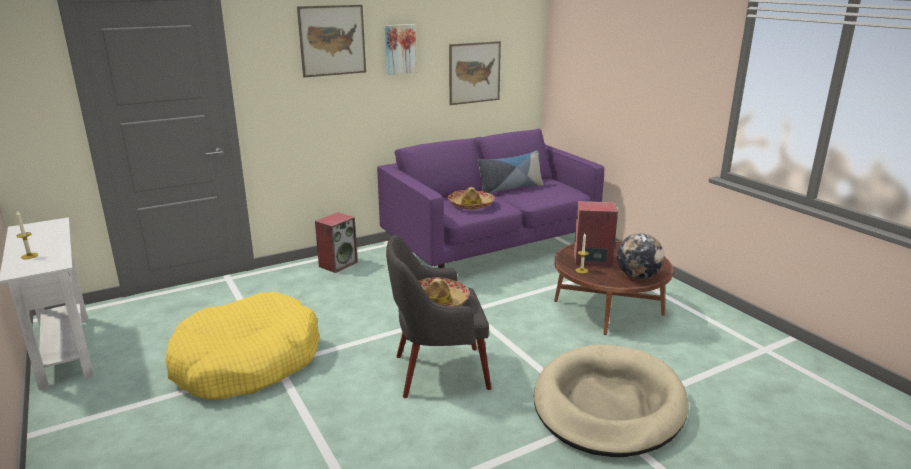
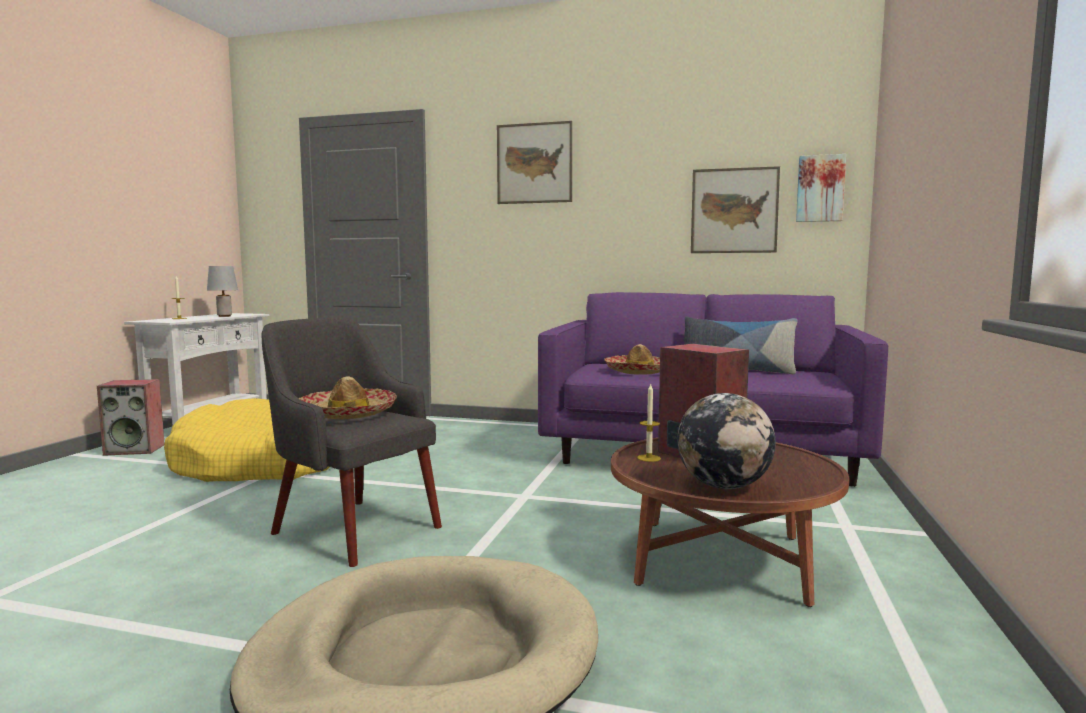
camera: 45 degrees right, 15 degrees down
(54, 237) = (224, 316): none -> grey table lamp
(338, 264) = (499, 429): speaker -> speaker (135, 449)
(399, 49) = (619, 175): picture -> picture (820, 188)

